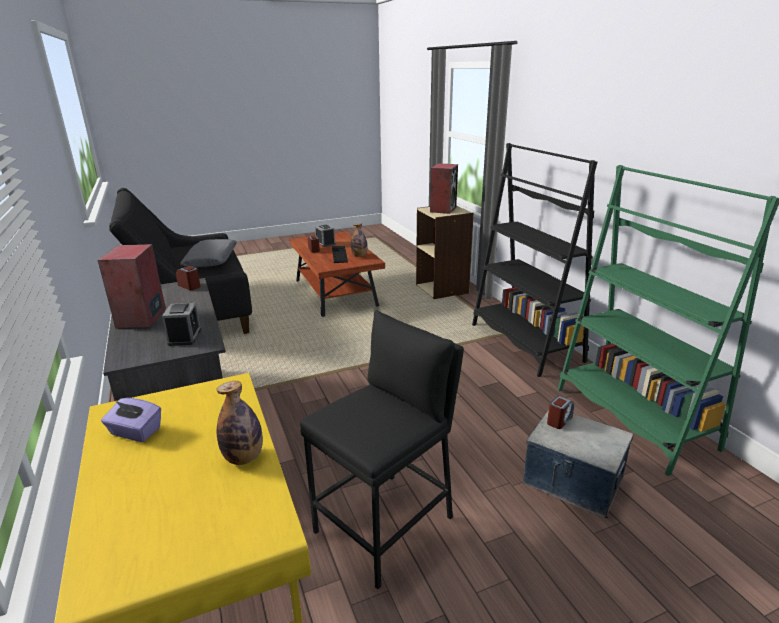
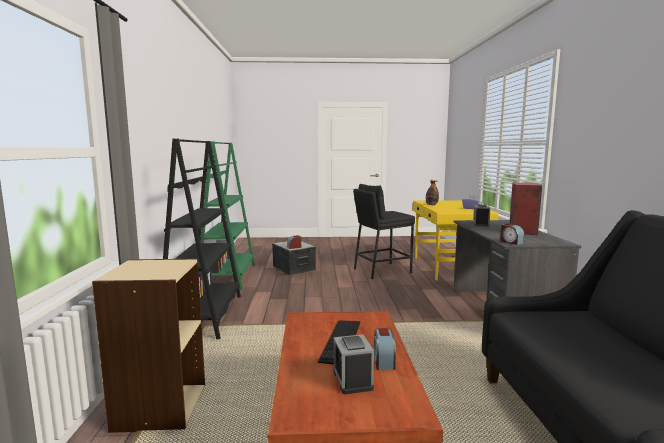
camera: 160 degrees left, 15 degrees down
(211, 260) = (580, 348): grey pillow -> none
(359, 256) = (311, 330): bottle -> none
(443, 209) = (149, 269): speaker -> none

